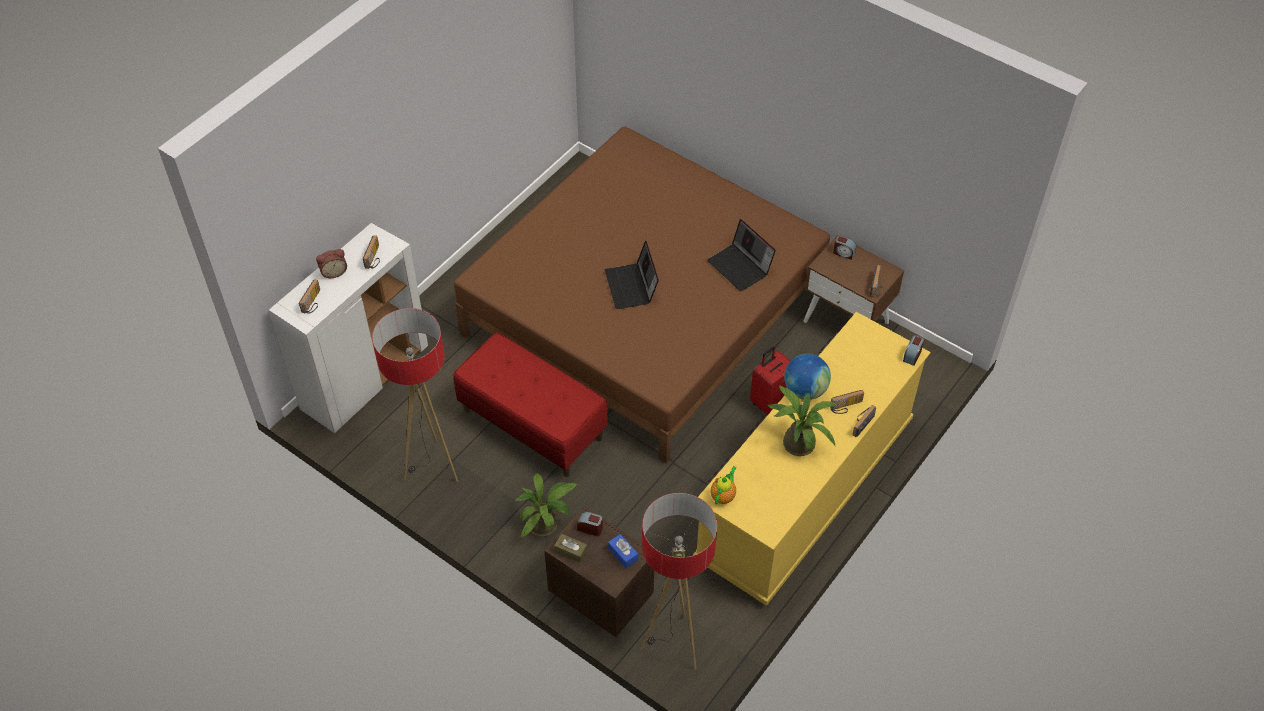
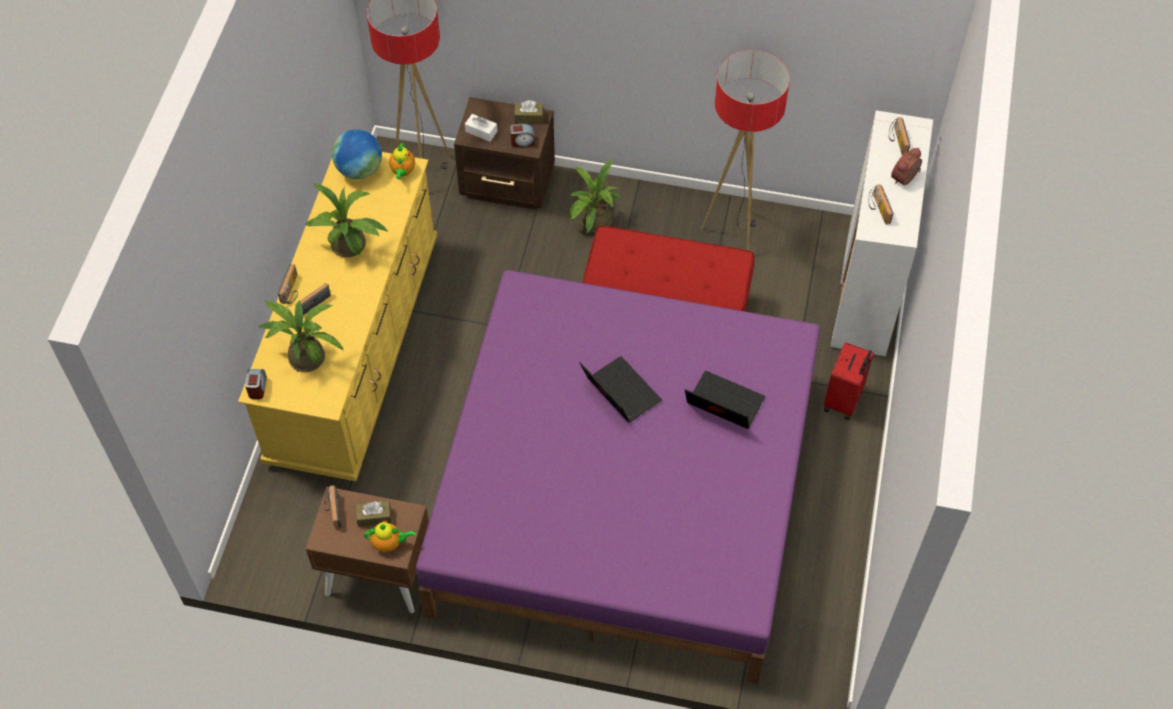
camera: 155 degrees right, 5 degrees up
(623, 554) = (481, 131): blue tissue box -> white tissue box
(644, 310) = (624, 490): brown bed -> purple bed
(741, 267) = (506, 470): laptop -> laptop (722, 405)
(770, 401) = (429, 433): red suitcase -> red suitcase (844, 400)
(805, 390) = (363, 303): globe -> globe (360, 170)
(843, 253) = (389, 543): alarm clock -> teapot
(848, 272) = (374, 517): none -> brown tissue box
(866, 367) = (305, 355): none -> potted plant

